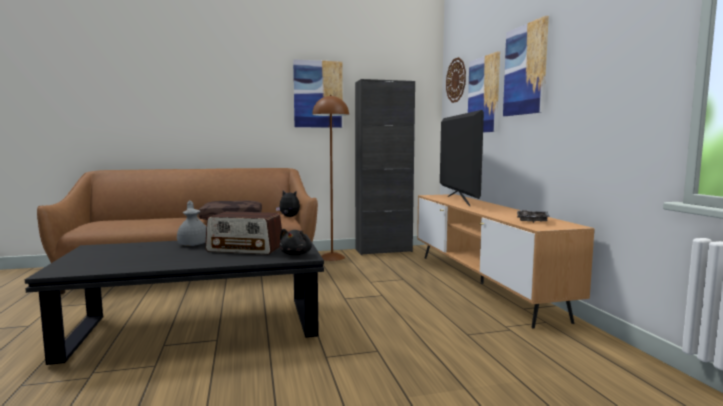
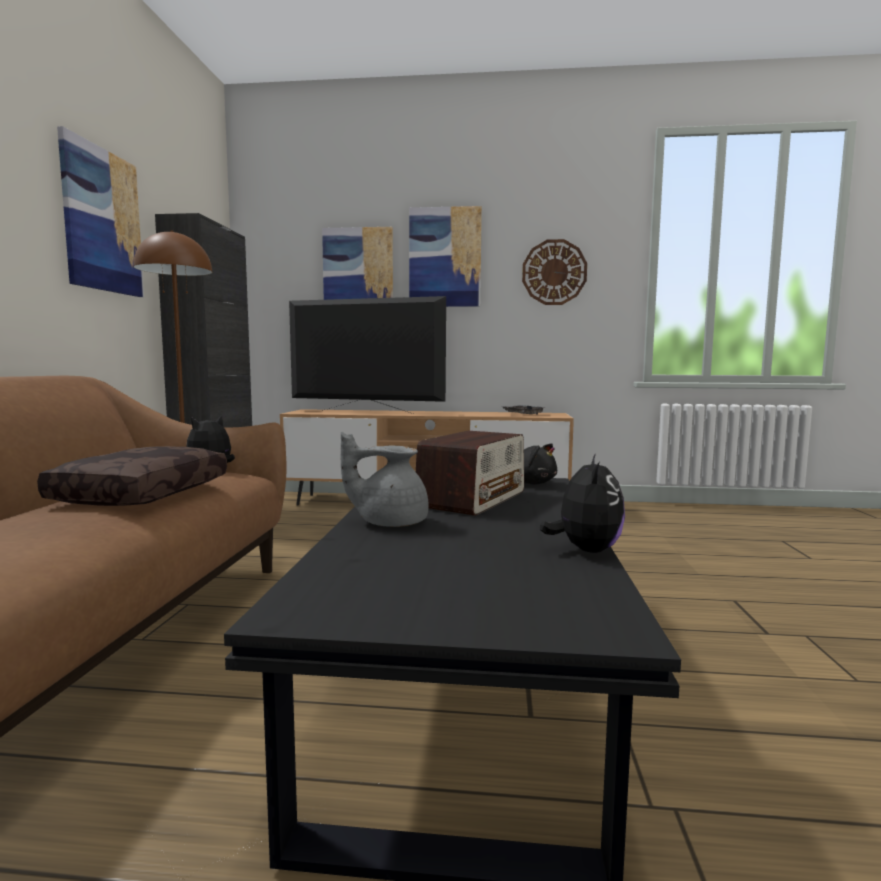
camera: 70 degrees left, 0 degrees up
(144, 267) = (585, 550): none -> plush toy
(456, 80) = (280, 248): wall clock -> wall clock (554, 272)

